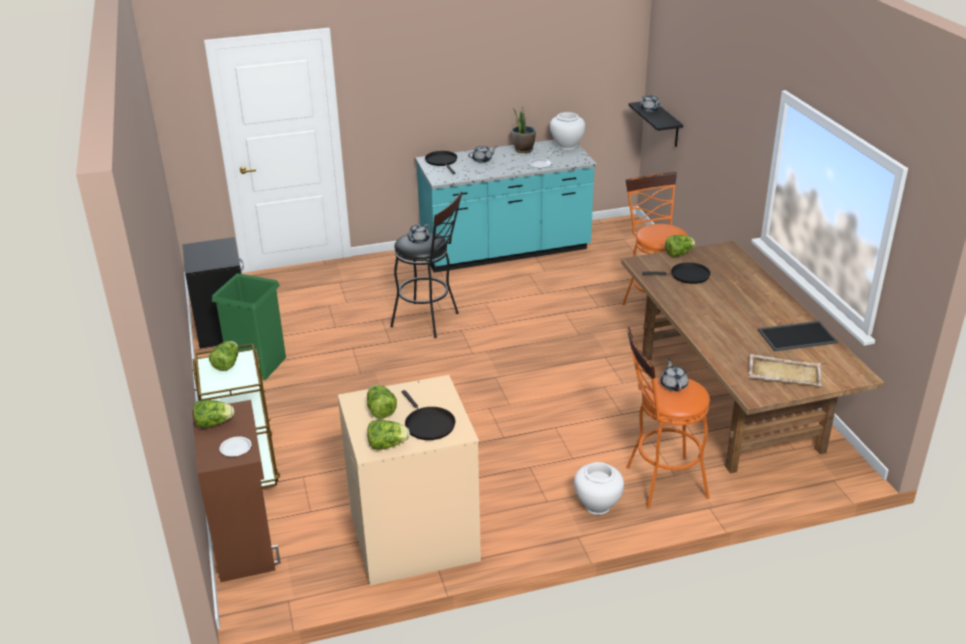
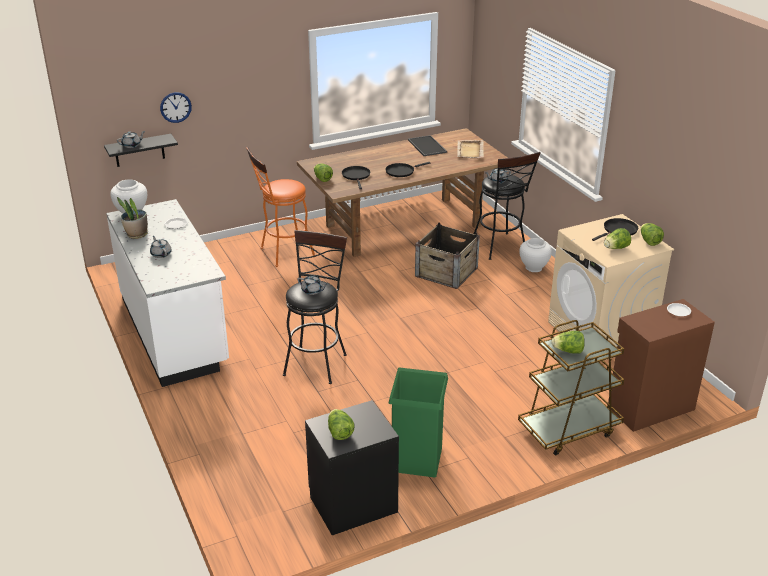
camera: 100 degrees left, 0 degrees up
(214, 423) = (658, 327): lettuce -> lettuce (339, 432)
(442, 161) = (162, 276): black frying pan -> black frying pan (401, 171)
(505, 251) = (175, 331): turquoise counter -> white counter
(596, 423) = (446, 272): none -> crate
(659, 483) = (501, 248): orange stool -> black stool
(690, 100) = (175, 107): none -> wall clock

